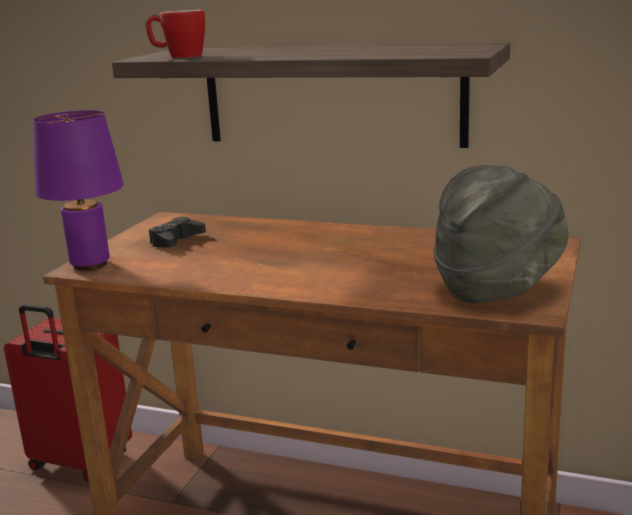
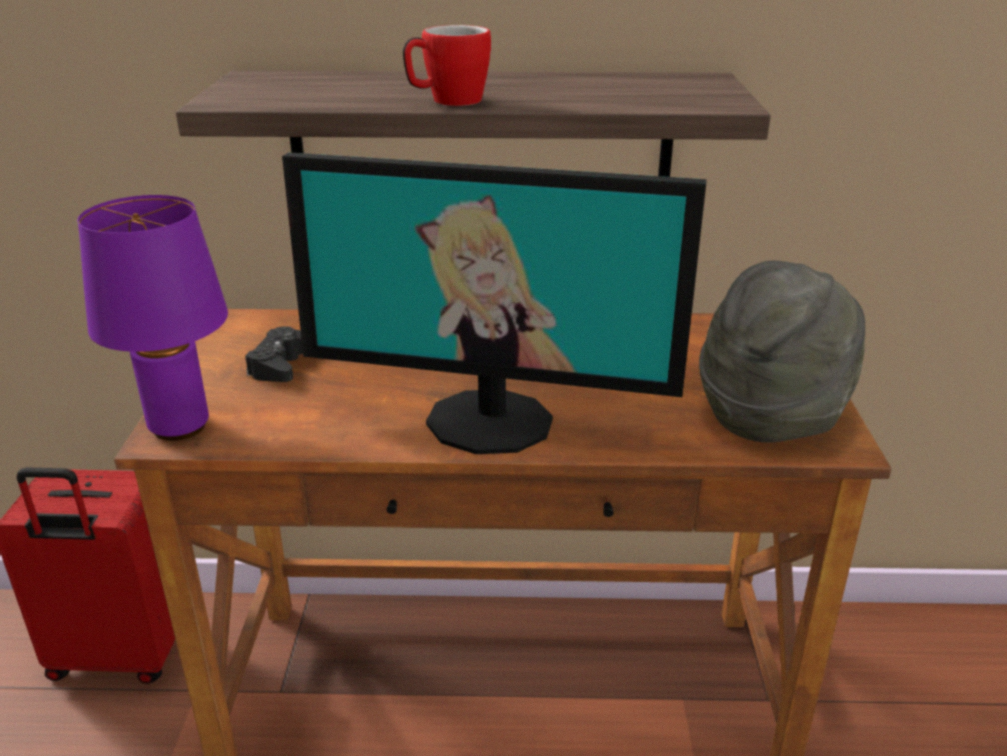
camera: 20 degrees left, 10 degrees up
(179, 57) = (281, 99): mug -> mug (447, 102)
(286, 277) = (491, 420): none -> monitor

